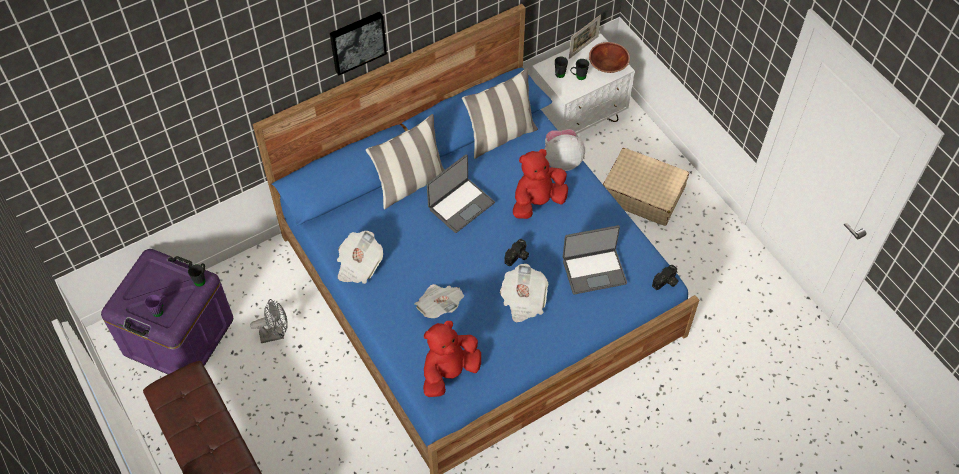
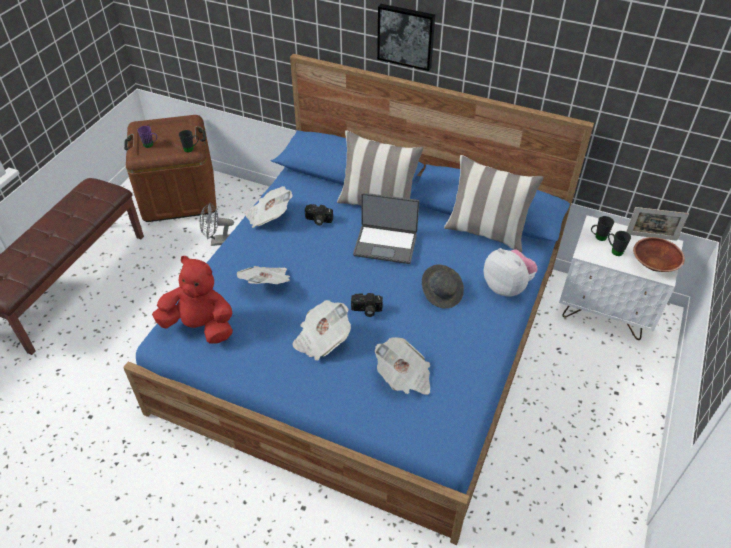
camera: 55 degrees right, 10 degrees down
(178, 335) = (179, 195): purple storage box -> brown storage box
(275, 334) = (217, 241): grey fan -> grey fan turned 135 degrees clockwise
(537, 202) = (442, 293): red plush toy -> grey hat
(594, 270) = (404, 377): laptop -> newspaper
(642, 193) = (582, 406): beige suitcase -> none
(666, 282) = (446, 449): camera -> camera (318, 220)

